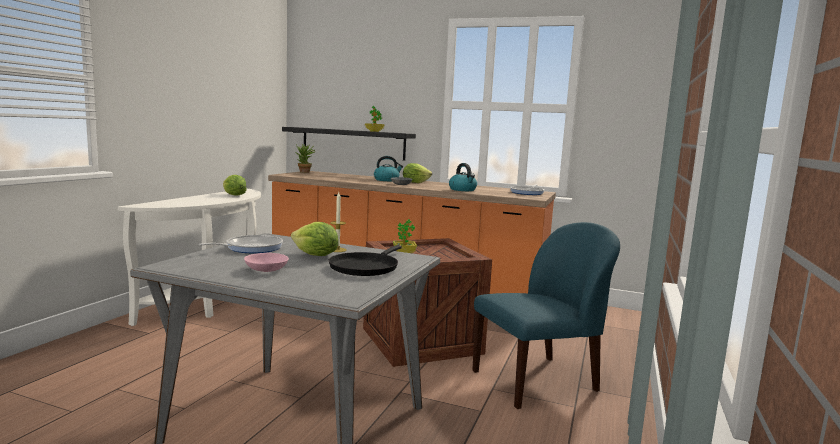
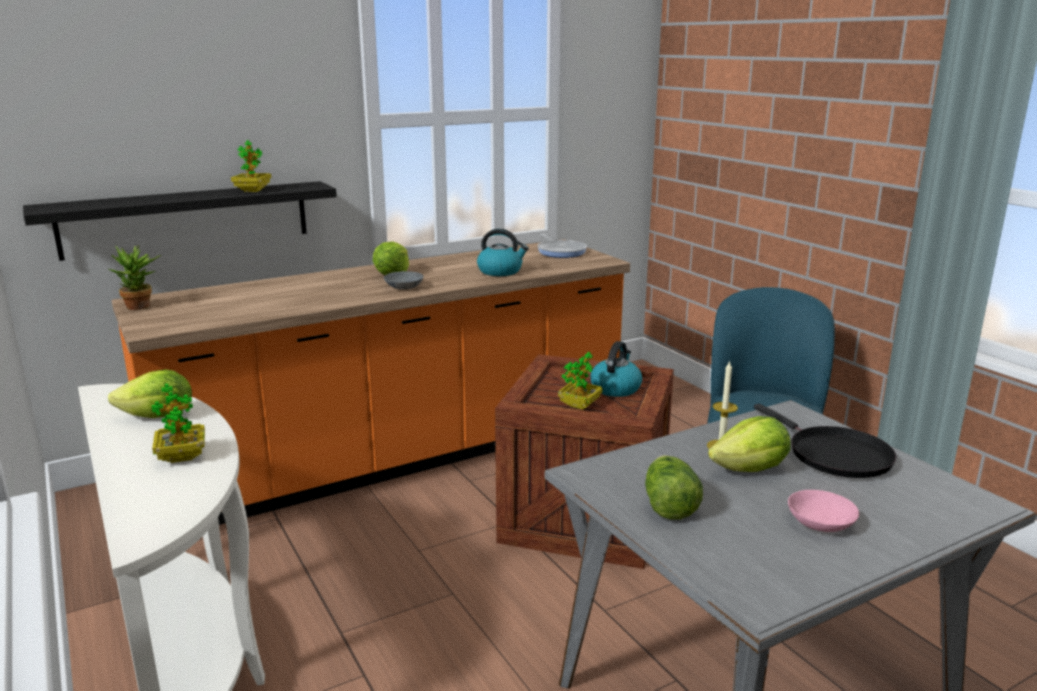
camera: 50 degrees left, 10 degrees up
(204, 200) = (182, 457): none -> potted plant
(251, 248) = (669, 504): frying pan -> lettuce
(387, 180) = (340, 282): kettle -> kettle (615, 388)

